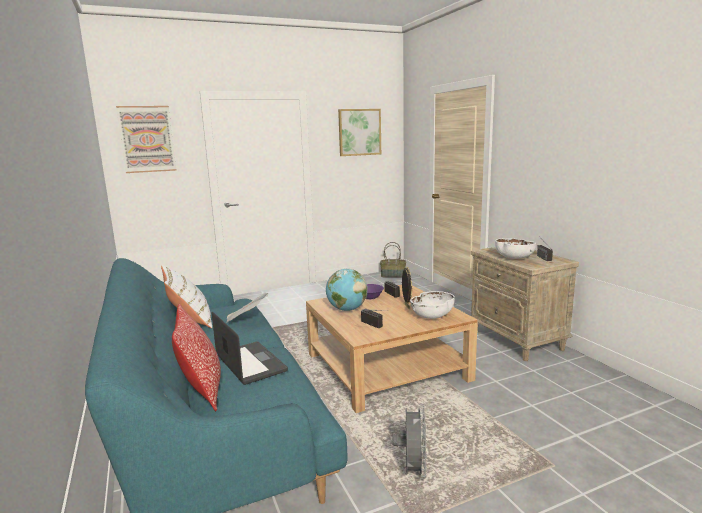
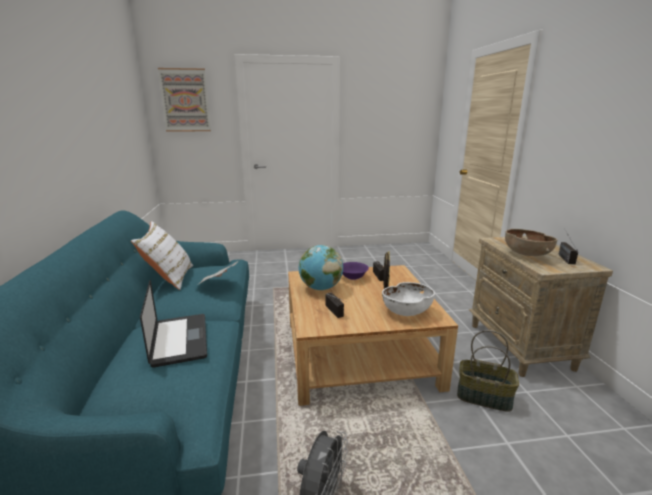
camera: 15 degrees right, 5 degrees up
(202, 390) = (112, 365): pillow -> none
(359, 132) = (393, 100): picture -> none
(393, 275) = (414, 248): basket -> basket (484, 397)
(513, 258) = (526, 254): white bowl -> brown bowl

